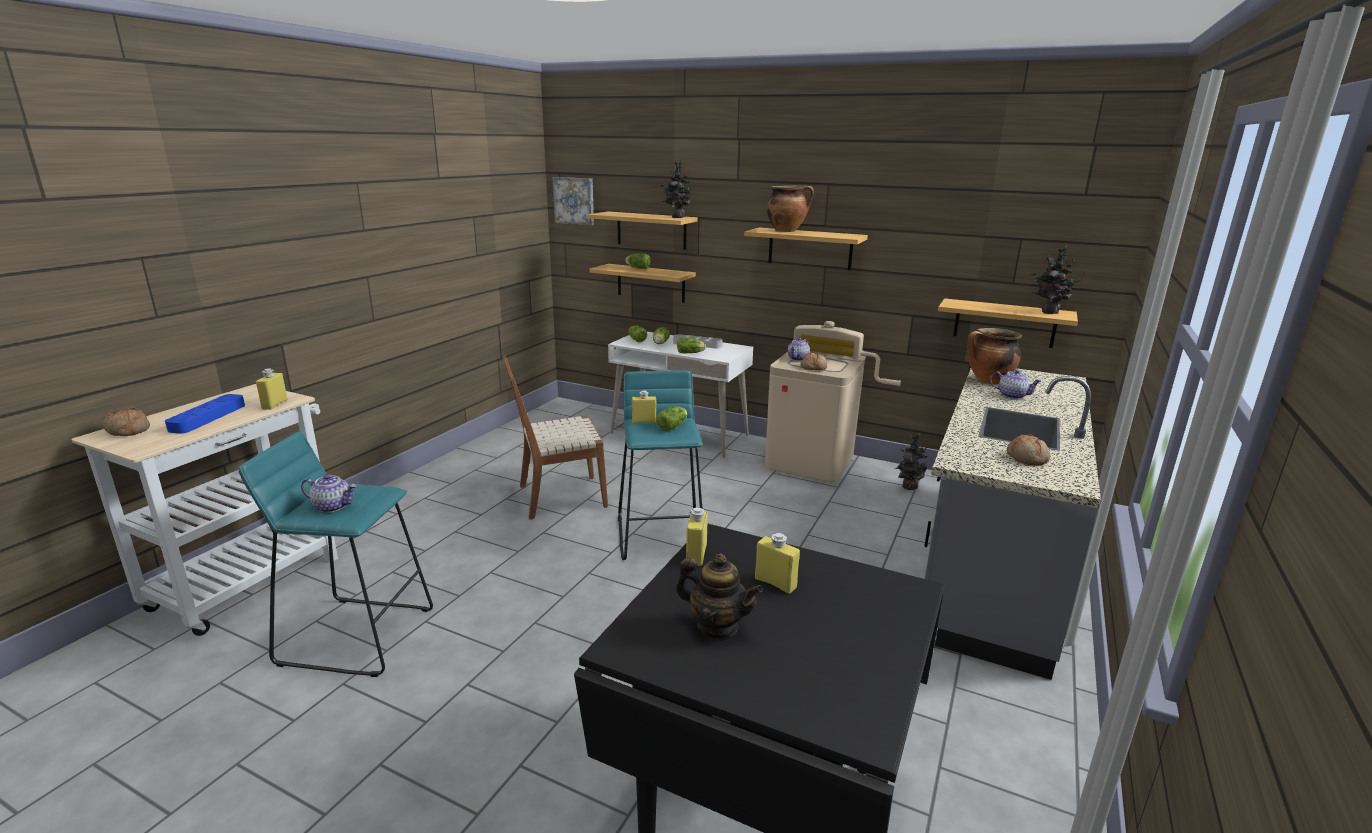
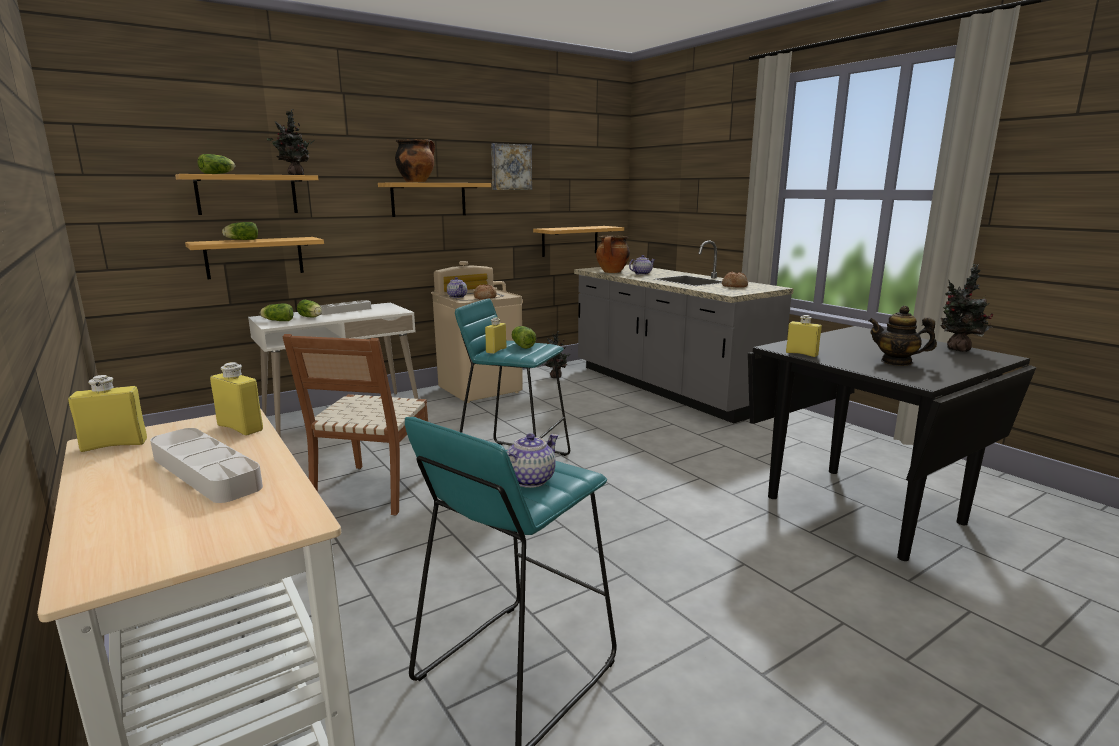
camera: 60 degrees left, 5 degrees down
(128, 430) = (130, 542): bread -> none
(208, 417) = (205, 472): blue tray -> grey tray
(574, 201) = (112, 162): picture -> picture (510, 167)
(691, 353) = (363, 315): lettuce -> lettuce (218, 174)
(717, 626) = (896, 362): teapot -> teapot turned 120 degrees counterclockwise
(775, 583) = (846, 346): yellow bottle -> yellow bottle (114, 445)
(1048, 312) = (600, 226): potted plant -> potted plant (957, 350)

